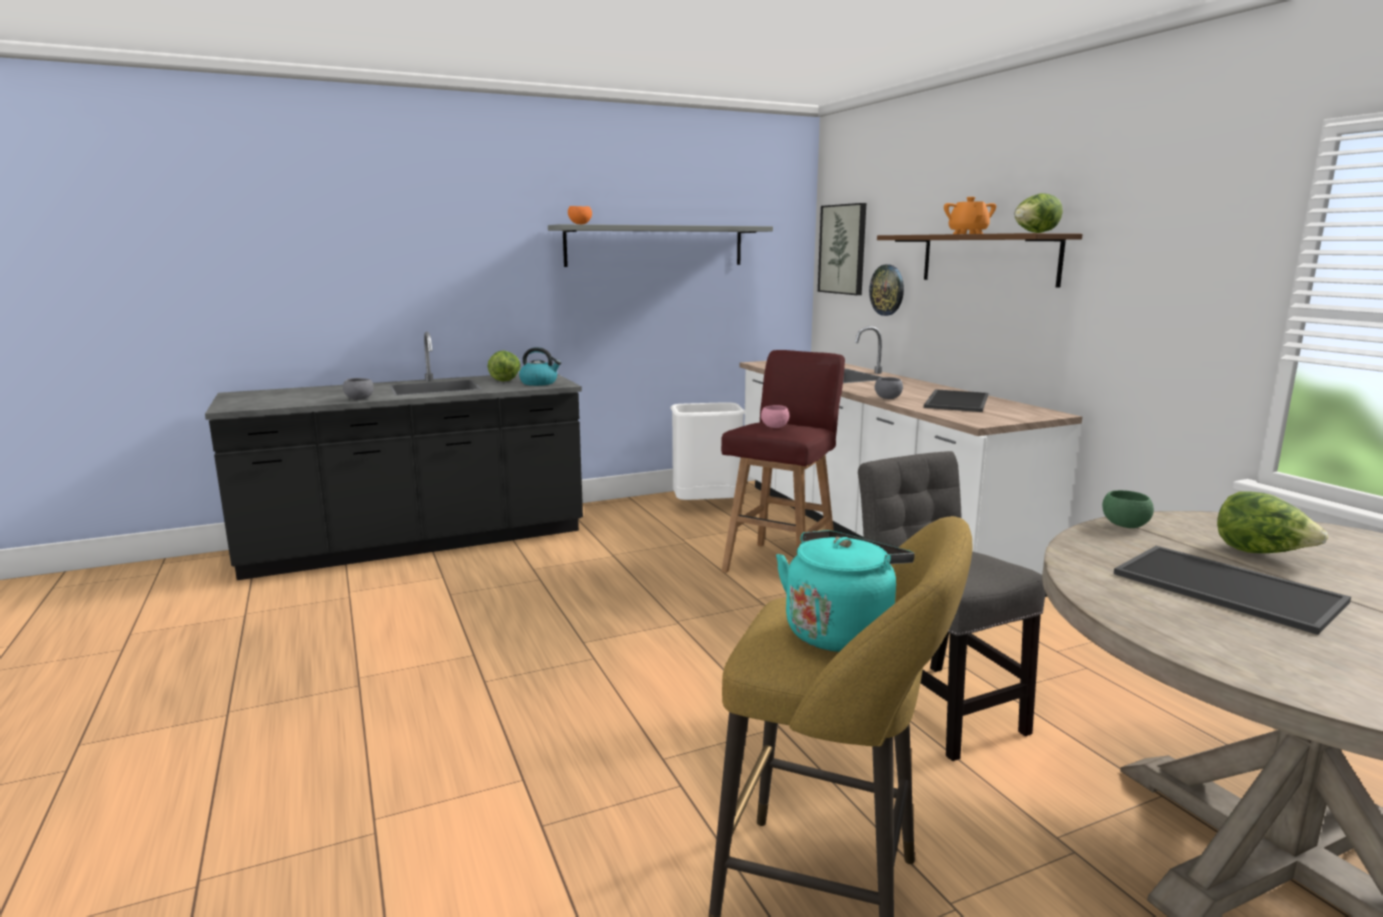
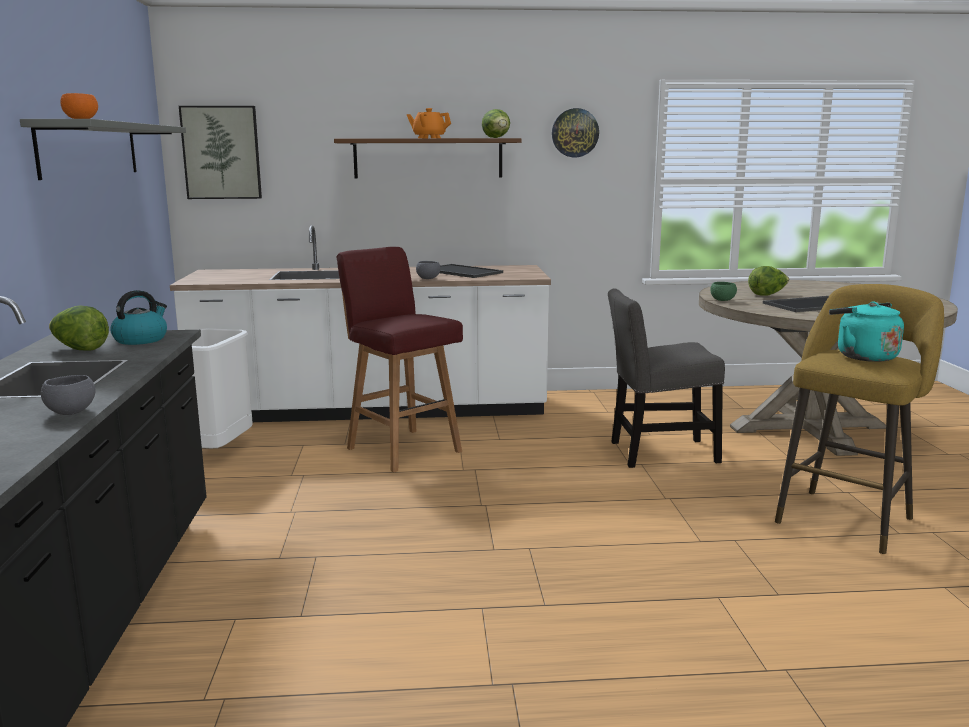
camera: 70 degrees left, 0 degrees up
(774, 427) = (411, 318): pink bowl -> none
(887, 290) = (302, 190): wall clock -> wall clock (575, 133)

